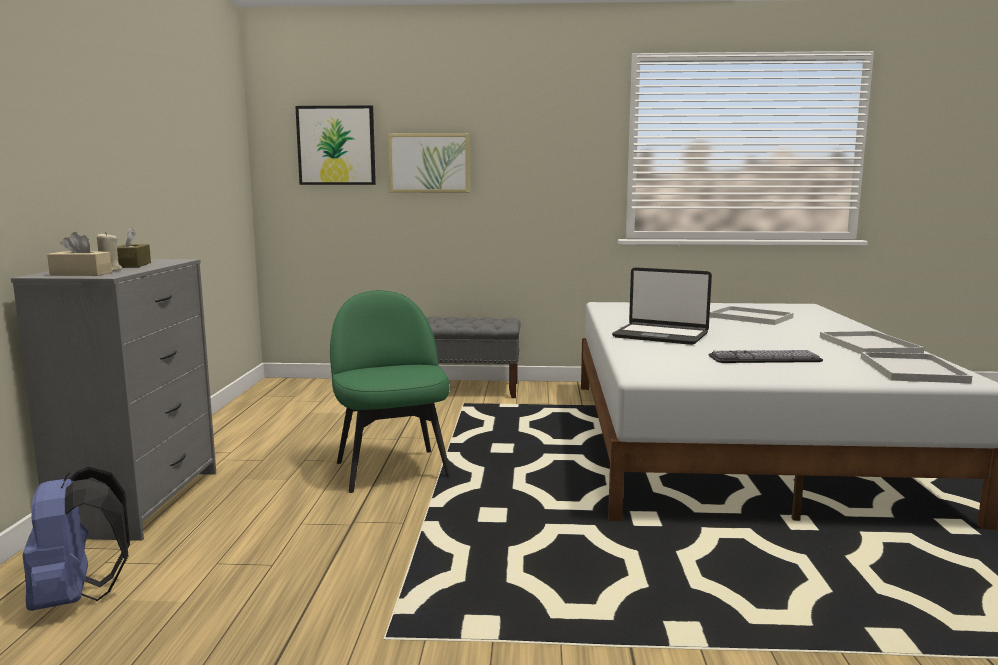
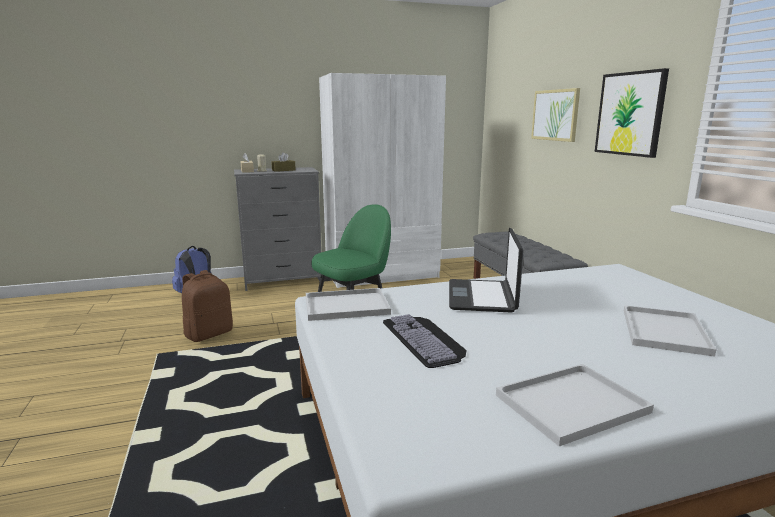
camera: 70 degrees right, 5 degrees up
(244, 431) = (382, 274): none -> white wardrobe
(336, 145) = (515, 101): picture -> picture (630, 114)
(338, 583) = (209, 334): none -> brown backpack
(910, 369) = (431, 423): white tray -> white tray (348, 305)

